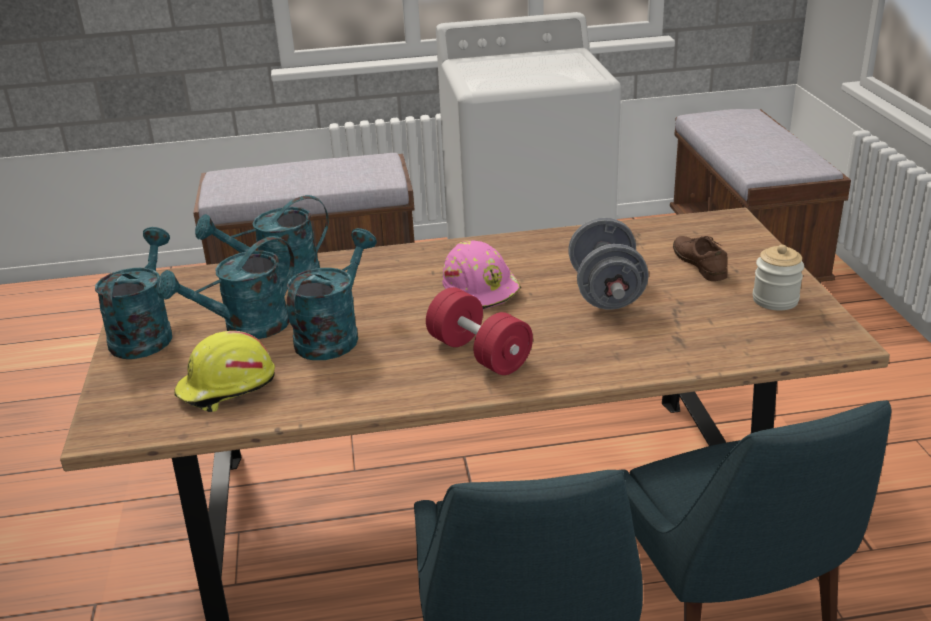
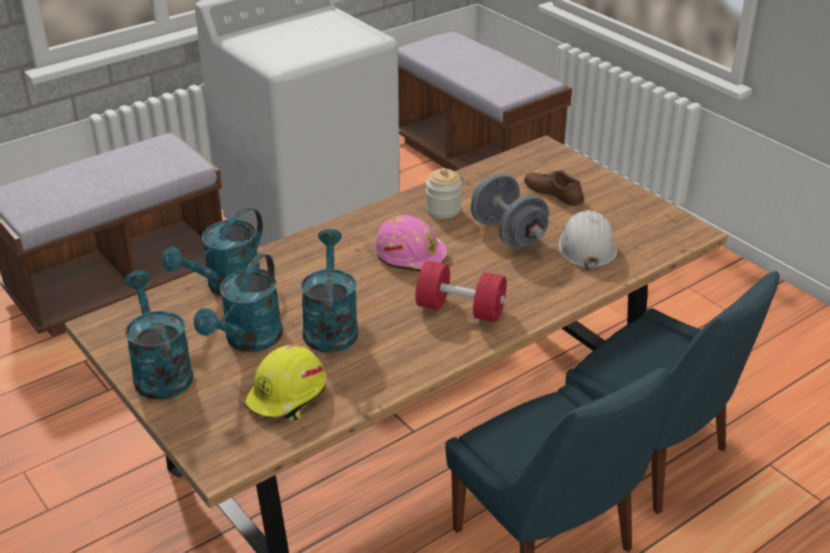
camera: 30 degrees left, 5 degrees up
(687, 326) = (586, 247): none -> white hard hat
(775, 300) = (628, 211): jar -> jar (443, 210)

